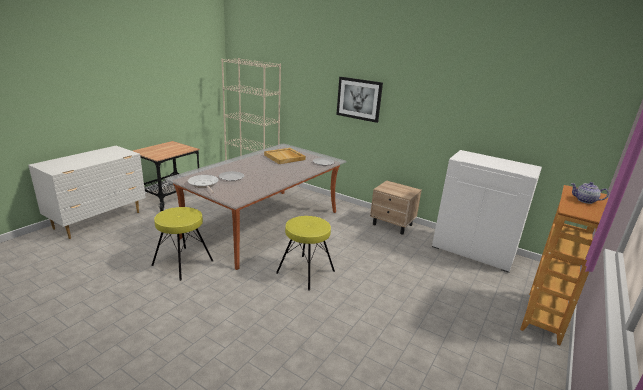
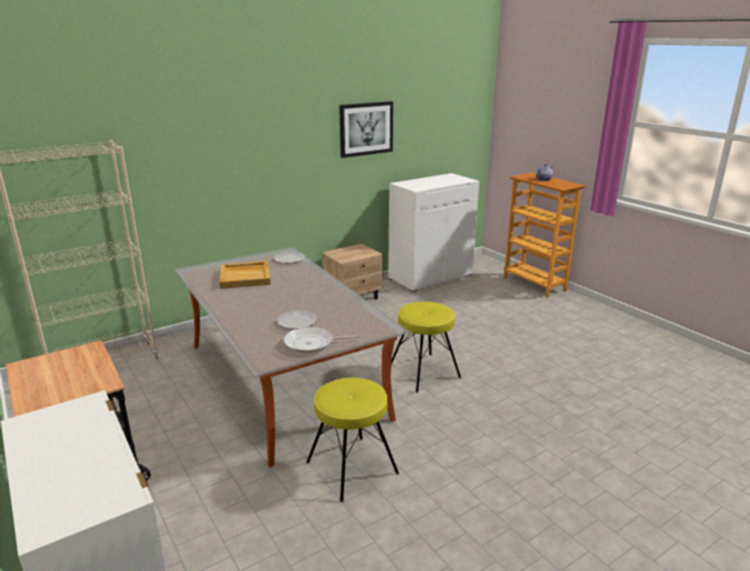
camera: 65 degrees left, 0 degrees up
(359, 99) = (263, 161): picture -> picture (366, 129)

